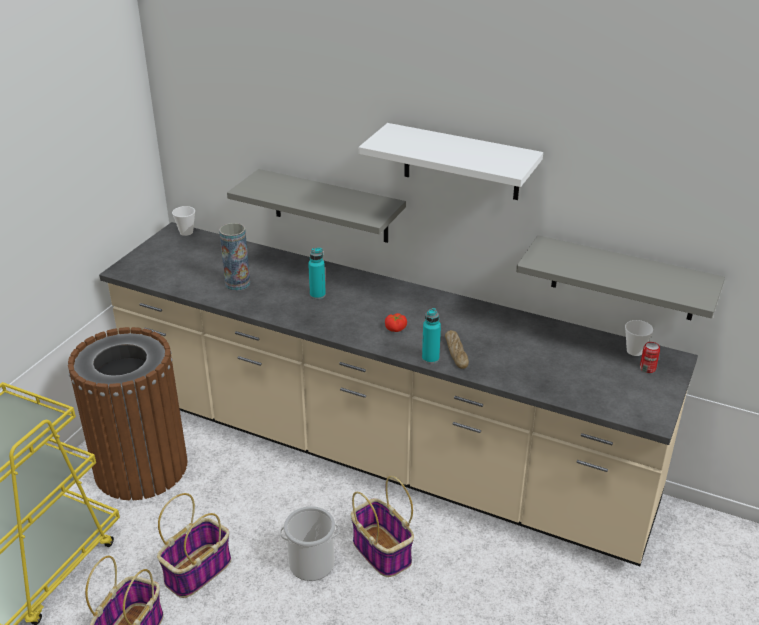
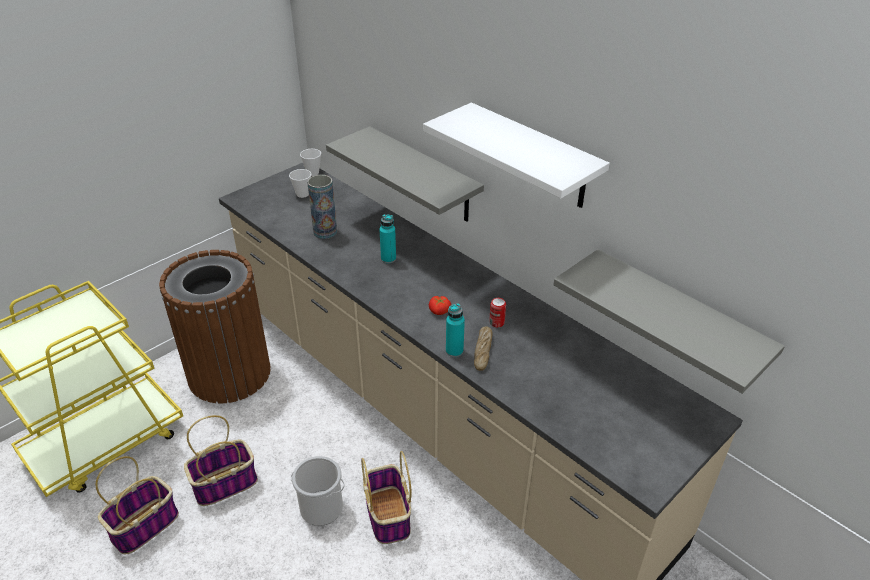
camera: 20 degrees right, 5 degrees up
(634, 351) = (672, 397): cup -> cup (302, 194)
(647, 368) = (675, 421): can -> can (496, 322)

